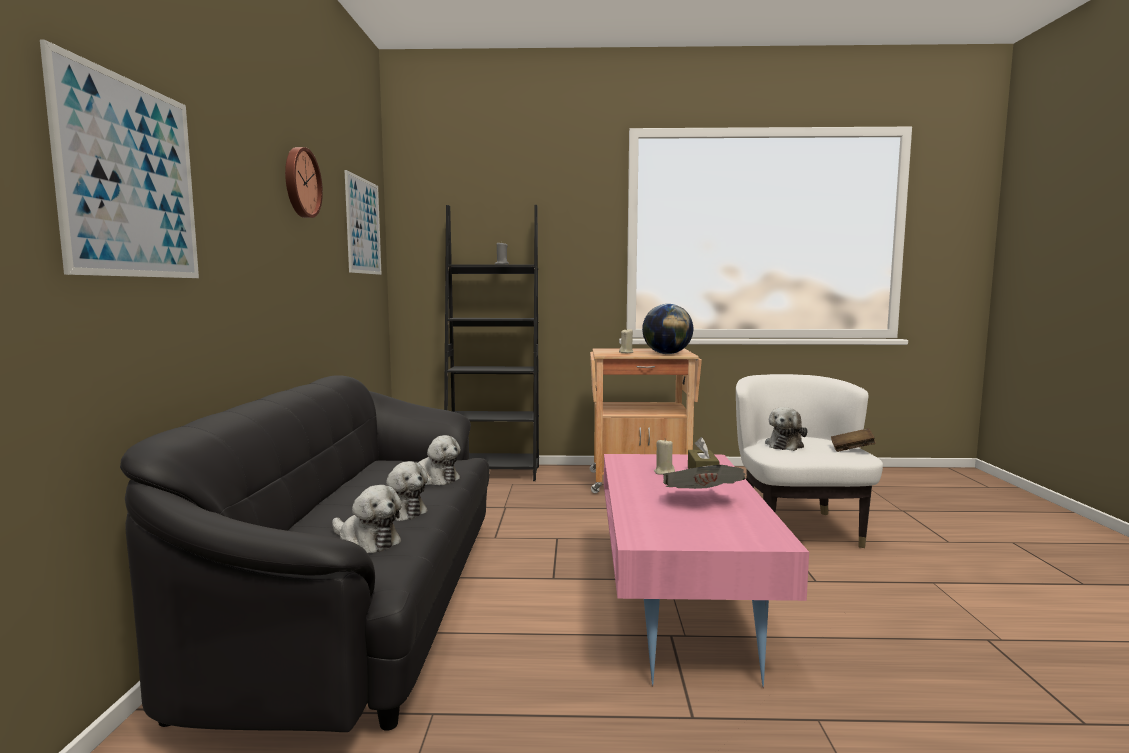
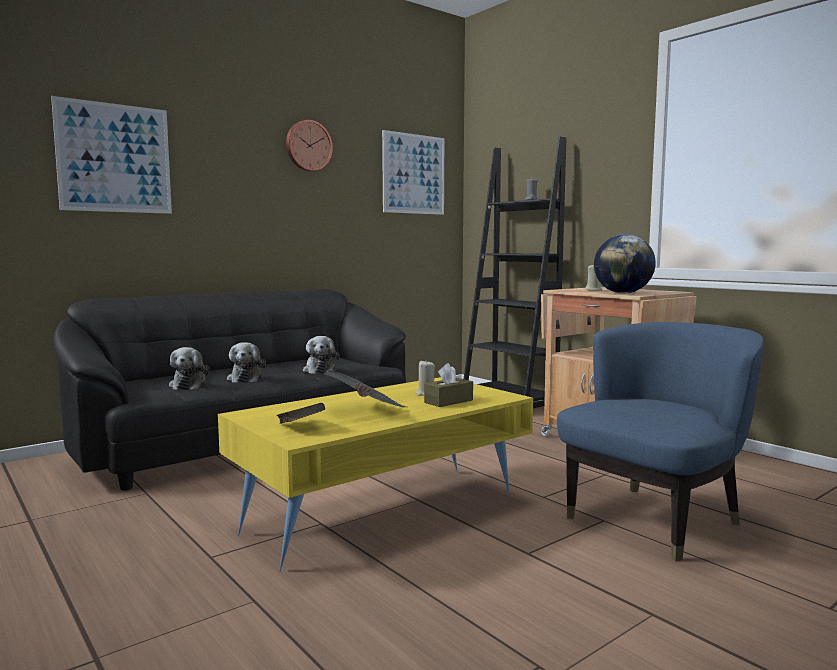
camera: 50 degrees right, 0 degrees up
(678, 601) = (384, 512): pink coffee table -> yellow coffee table
(785, 445) = (626, 405): plush toy -> none
(796, 527) = (655, 519): white armchair -> blue armchair
(852, 450) = (683, 425): brown book -> brown book (300, 427)

